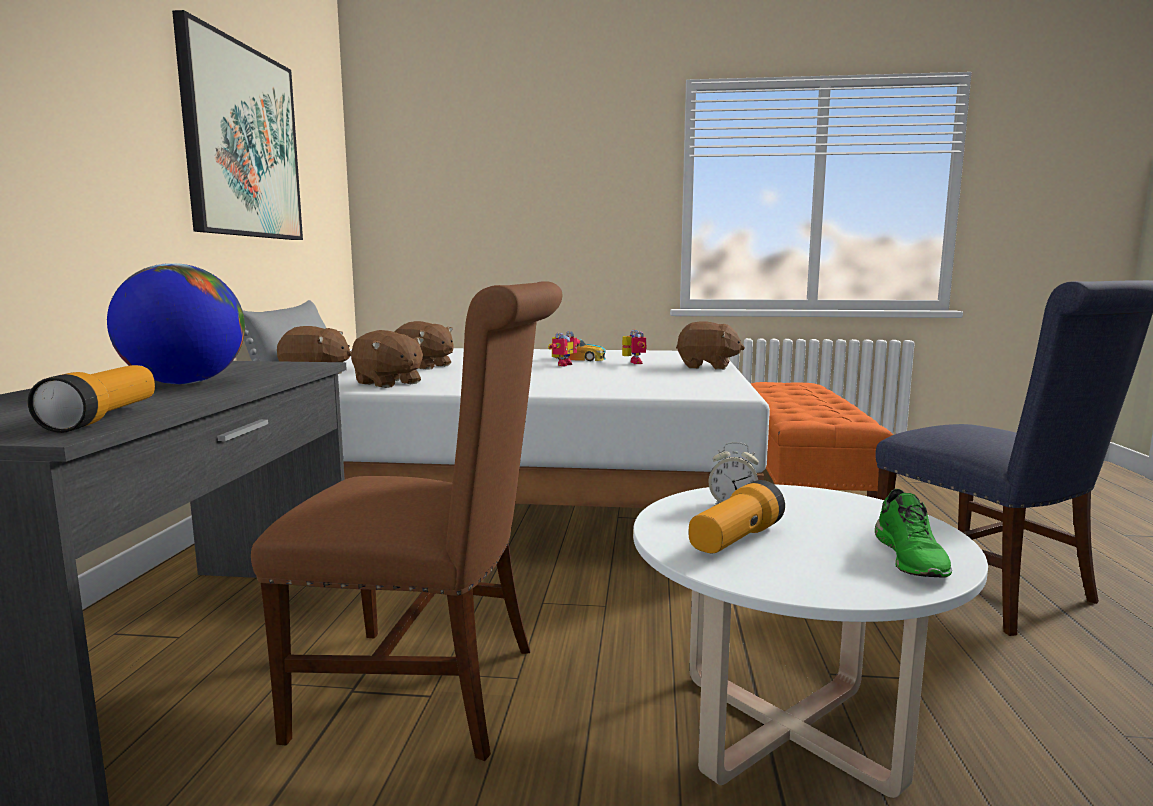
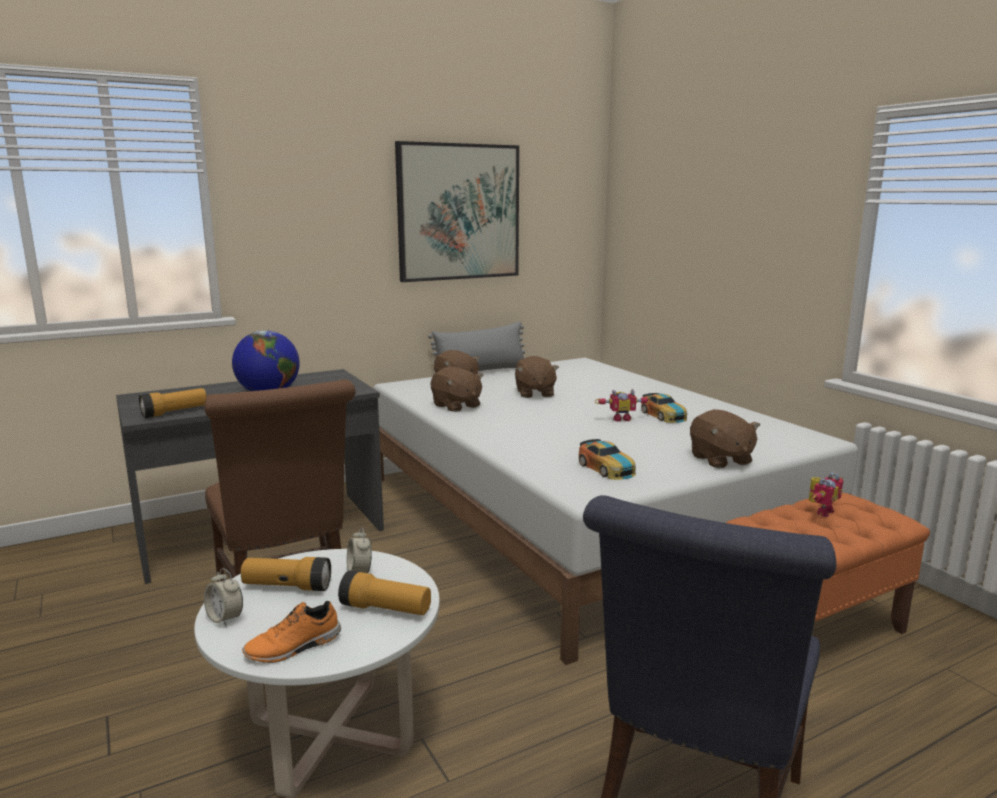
camera: 55 degrees right, 5 degrees up
(388, 383) = (456, 406): brown plush toy -> brown plush toy turned 45 degrees counterclockwise
(632, 363) = (682, 434): toy robot -> toy robot (820, 511)
(678, 382) = (607, 468): none -> toy car
(800, 584) = (225, 618): none -> alarm clock
(841, 509) = (385, 609): none -> flashlight
(912, 558) = (294, 648): green shoe -> orange shoe

